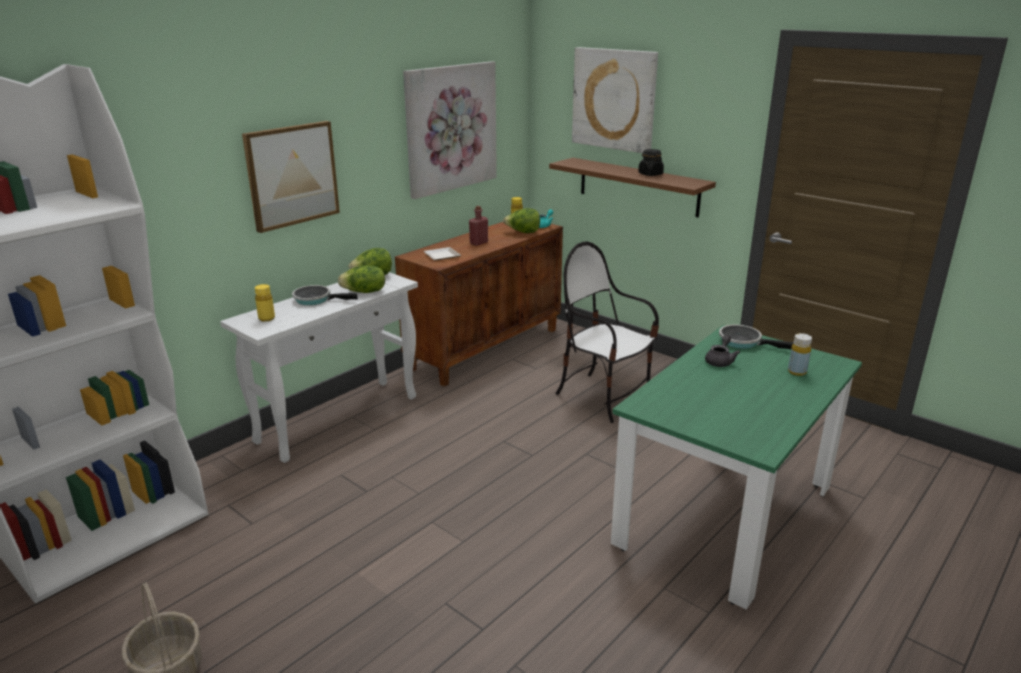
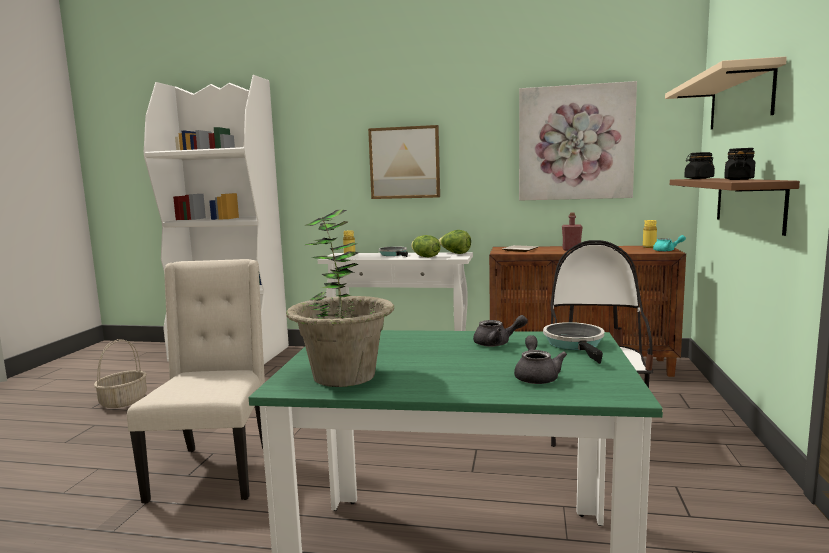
camera: 60 degrees right, 15 degrees down
(491, 608) = (214, 471): none -> beige chair
(523, 232) = (630, 251): lettuce -> none
(577, 163) = (698, 178): none -> black jar
(614, 99) = (740, 100): picture -> beige shelf
(754, 426) = (344, 376): none -> potted plant
(797, 372) = (536, 376): yellow bottle -> grey teapot

